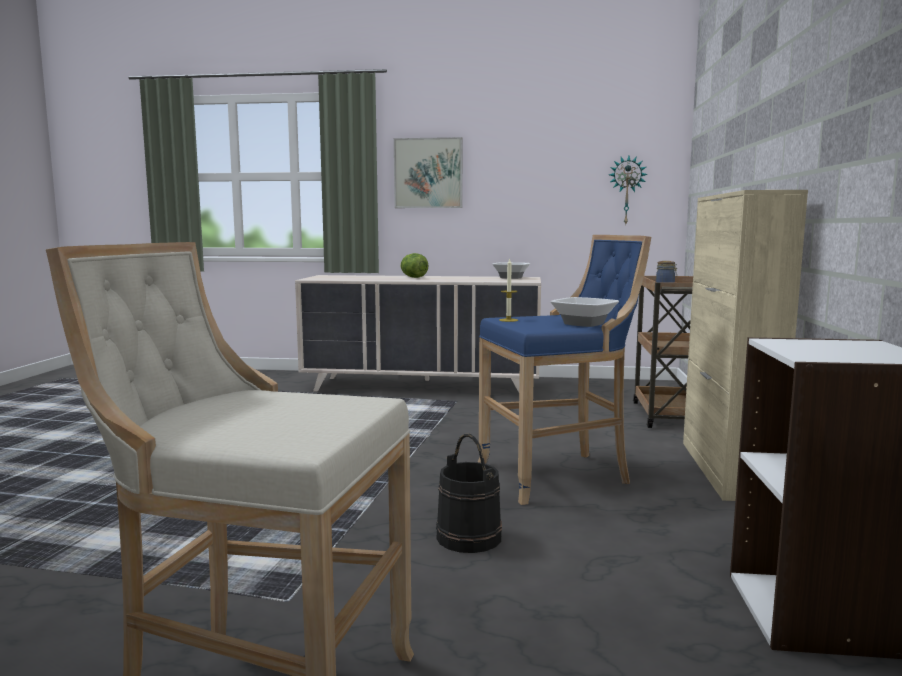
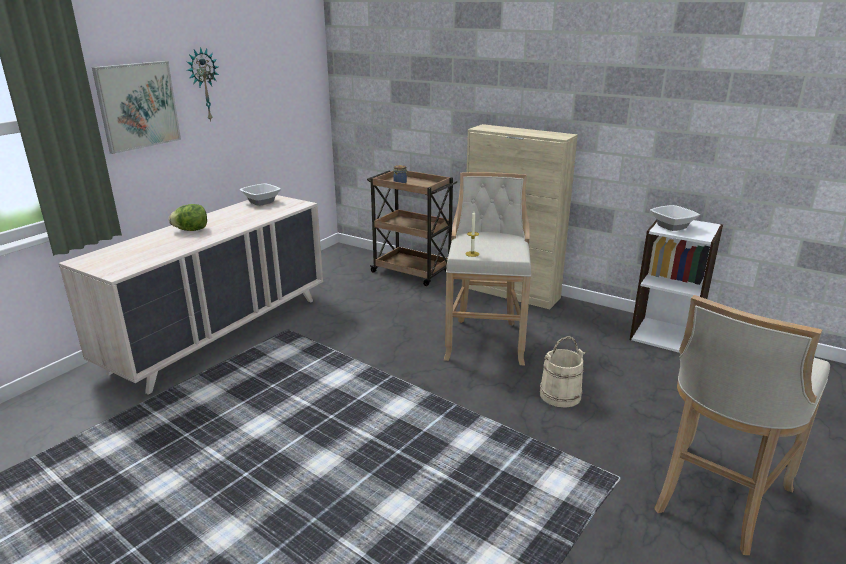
camera: 65 degrees left, 15 degrees up
(469, 537) = (560, 395): black bucket -> beige bucket
(558, 475) = (485, 340): blue stool -> beige stool
(582, 324) = (505, 240): bowl -> bowl (671, 226)
(626, 190) = (296, 99): wall clock -> wall clock (203, 85)

